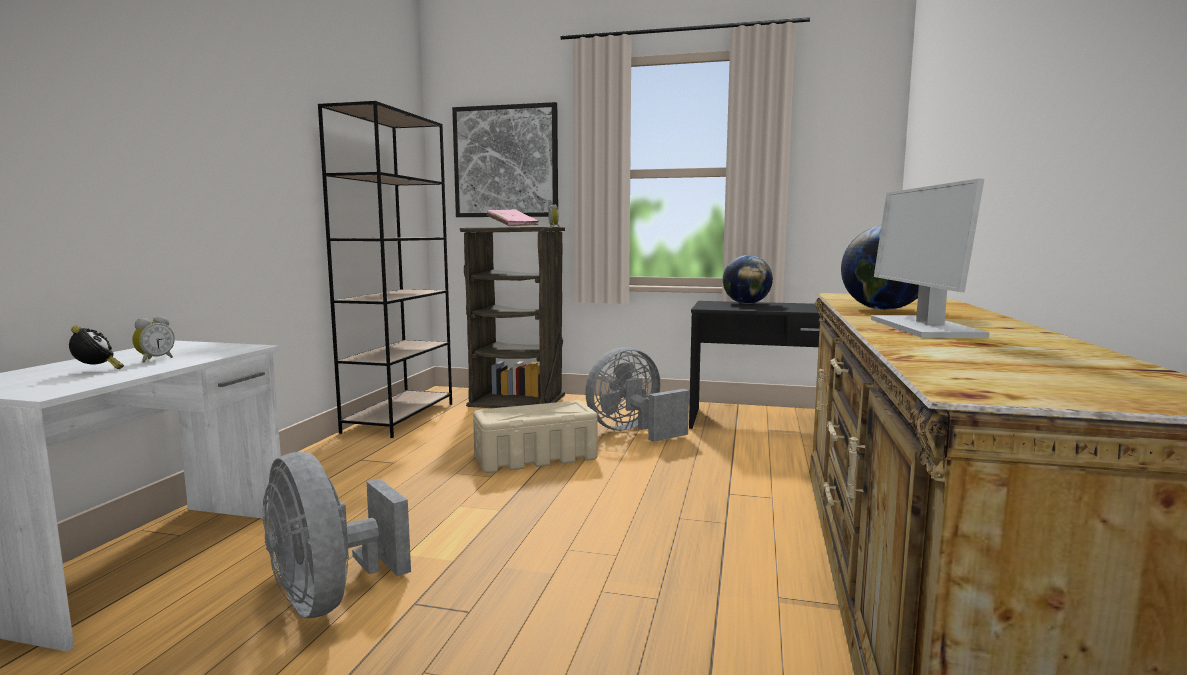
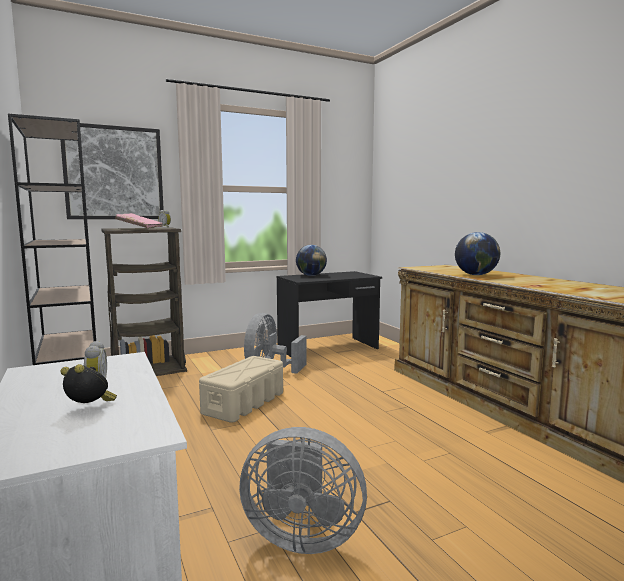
camera: 40 degrees left, 0 degrees up
(922, 327) = (536, 283): monitor -> none

